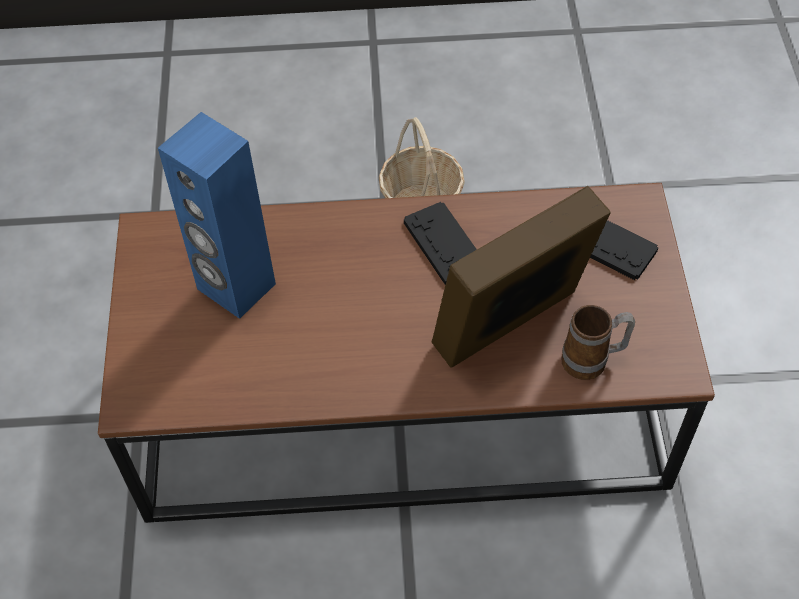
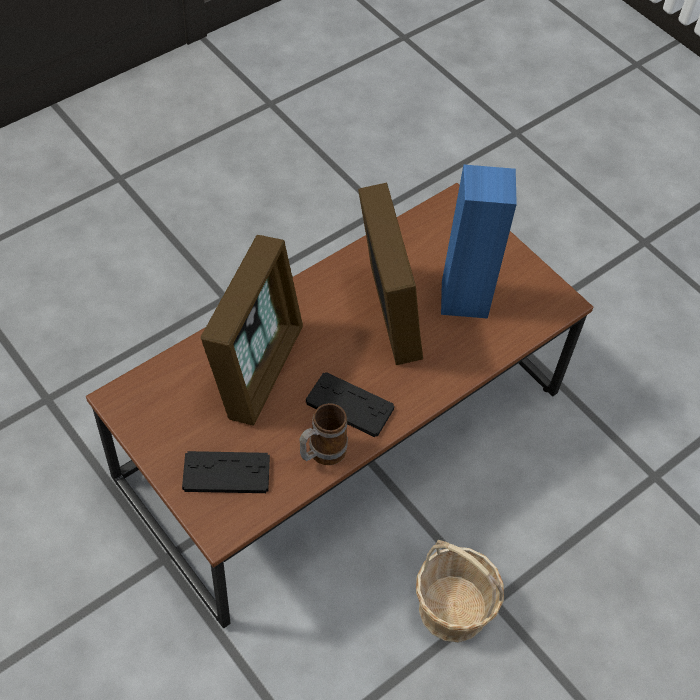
camera: 140 degrees right, 0 degrees up
(331, 314) = (386, 314): none -> picture frame
(593, 361) = (184, 374): mug -> mug (321, 454)

